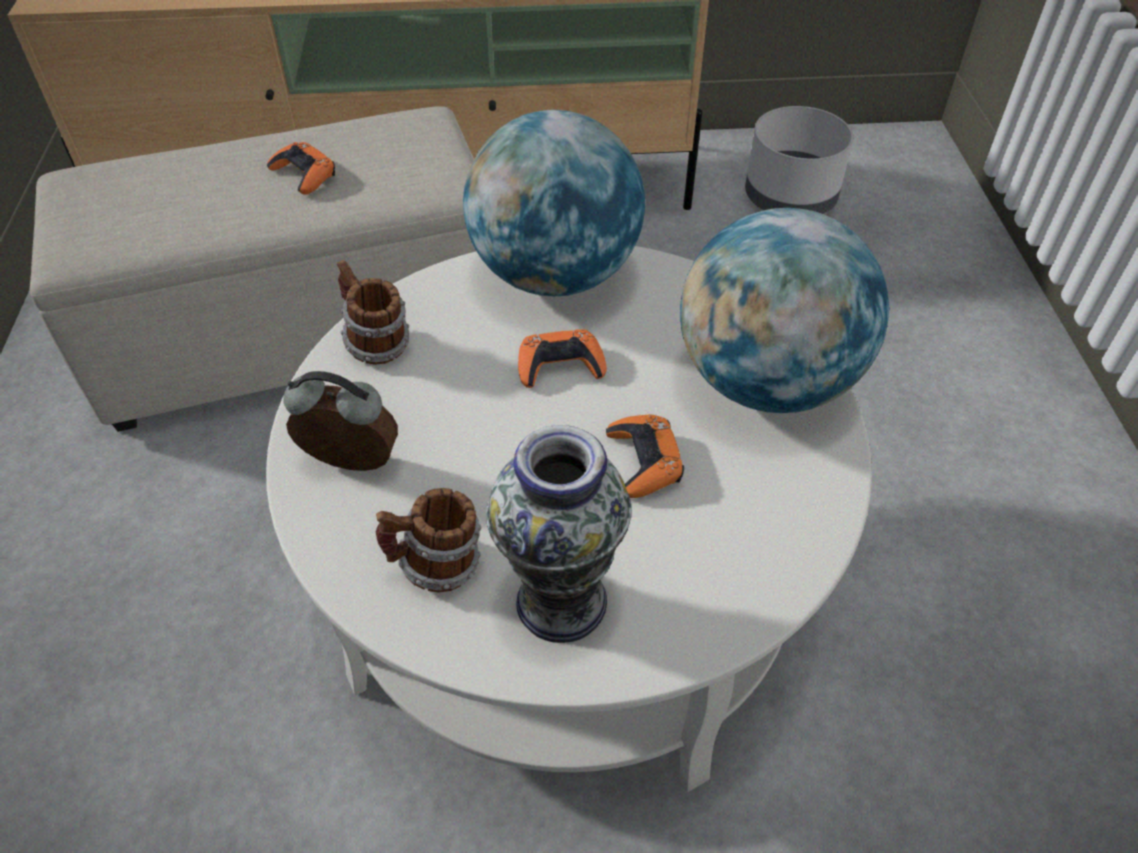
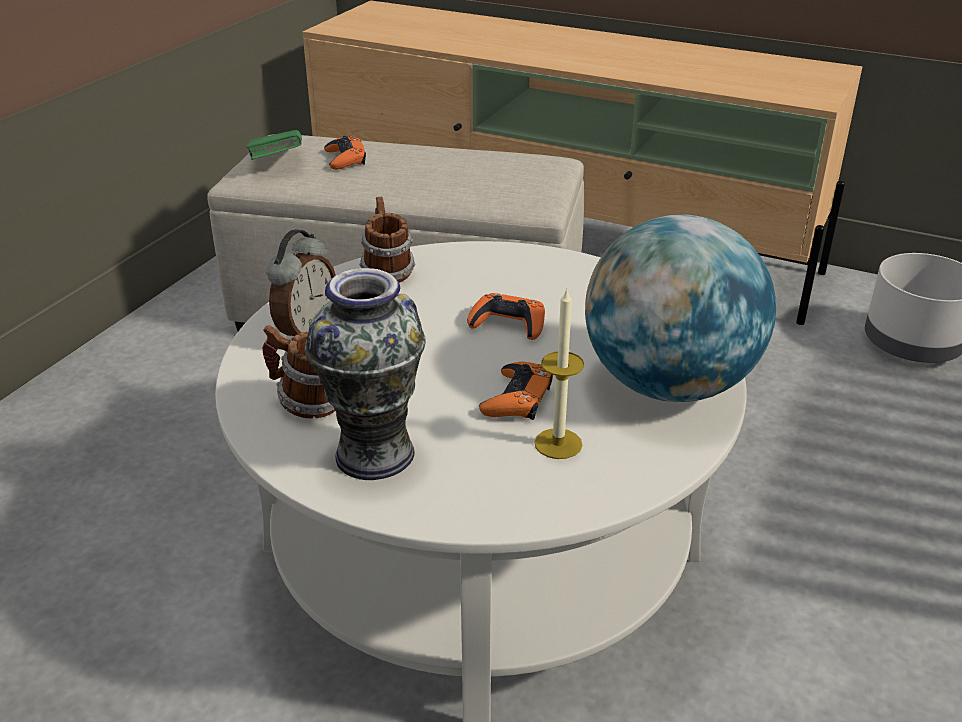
camera: 30 degrees right, 15 degrees down
(95, 219) = (277, 162): none -> green book
(304, 174) = (433, 172): orange game controller -> orange game controller (345, 159)
(350, 466) = (306, 331): alarm clock -> alarm clock turned 75 degrees clockwise
(554, 275) = (557, 271): globe -> none
(724, 501) = (558, 444): none -> candle

